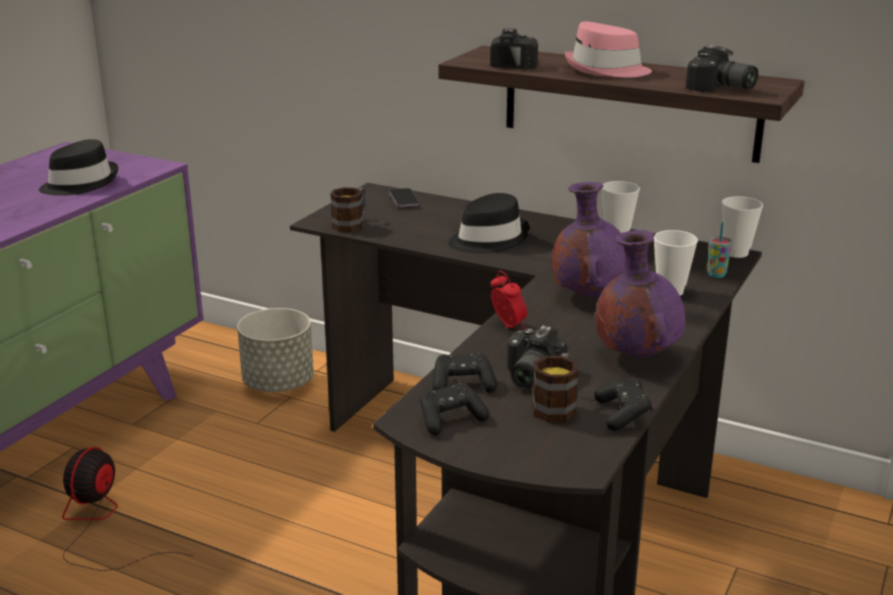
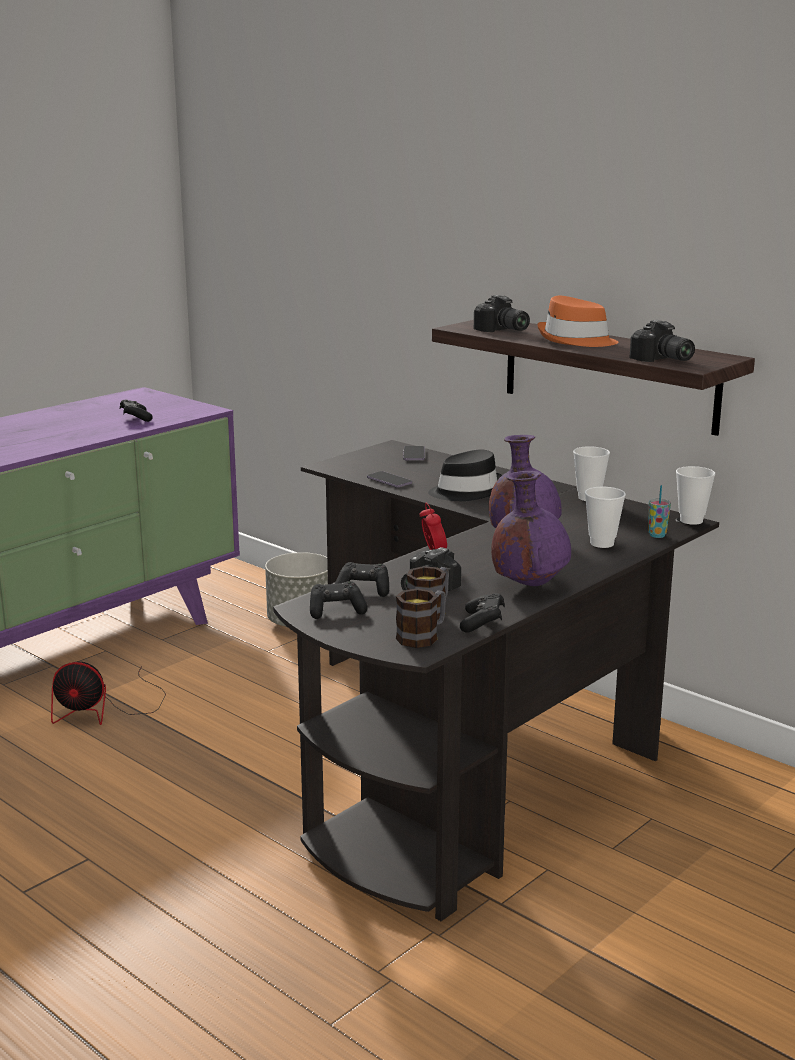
camera: 15 degrees right, 5 degrees down
(80, 183) = (135, 418): black hat -> black game controller
(101, 525) = (105, 709): fan -> fan turned 120 degrees counterclockwise
(352, 224) = (354, 469): mug -> mug (423, 636)
(398, 235) = (389, 481): none -> phone
(516, 62) = (502, 330): camera -> camera turned 120 degrees clockwise
(606, 70) = (576, 340): pink hat -> orange hat

